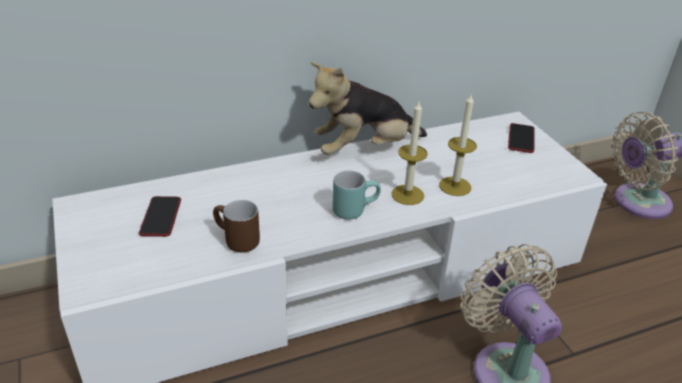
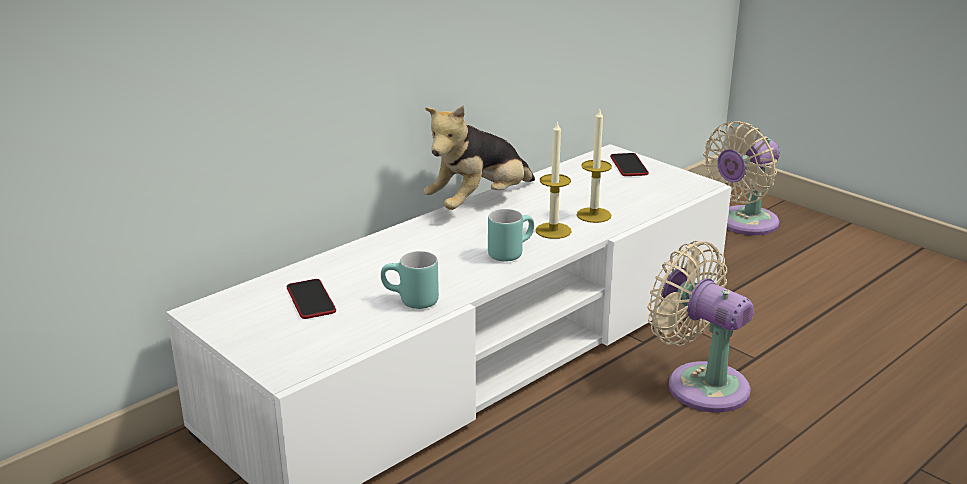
camera: 20 degrees left, 10 degrees down
(235, 241) = (410, 302): brown mug -> turquoise mug

